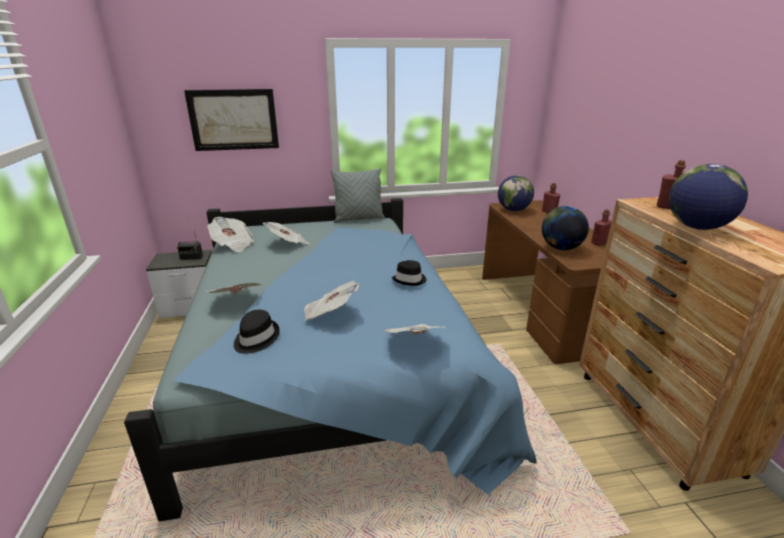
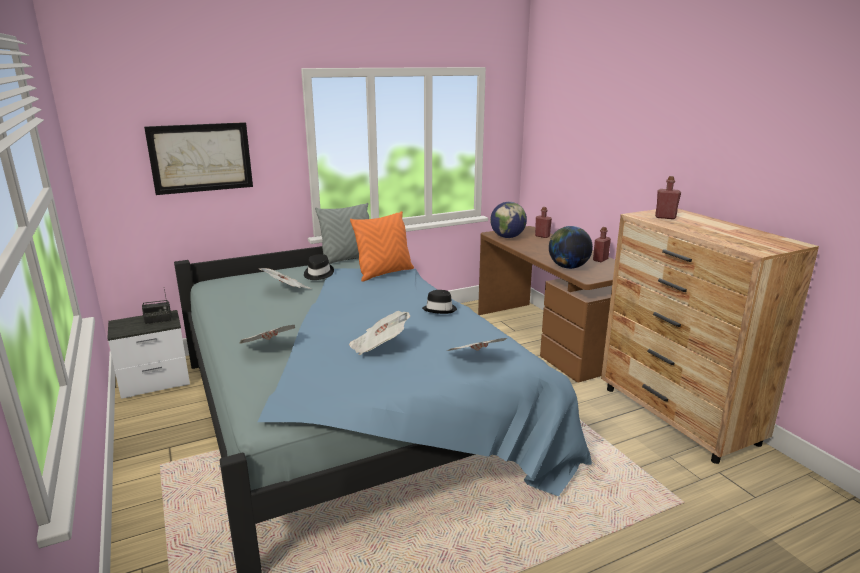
camera: 15 degrees left, 5 degrees down
(232, 244) = (222, 297): newspaper -> none
(255, 338) = (318, 376): black hat -> black hat (318, 274)
(380, 236) = (384, 273): none -> orange pillow
(697, 227) = (693, 230): globe -> none

